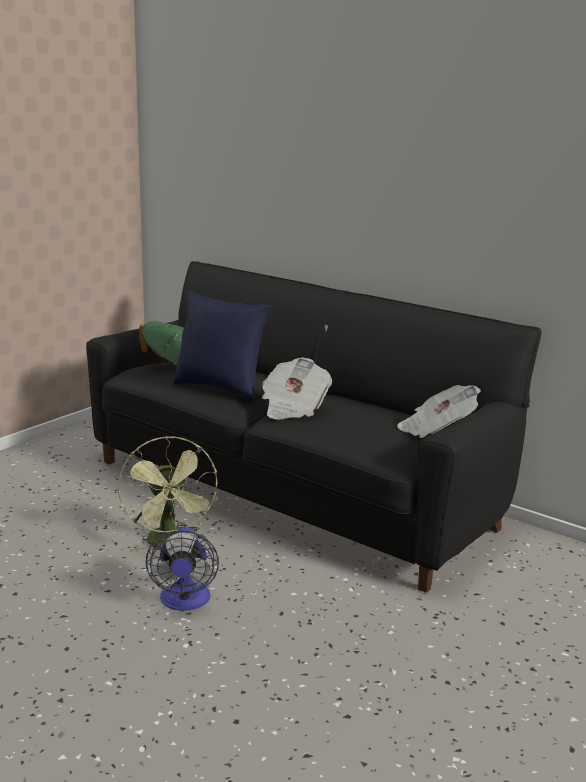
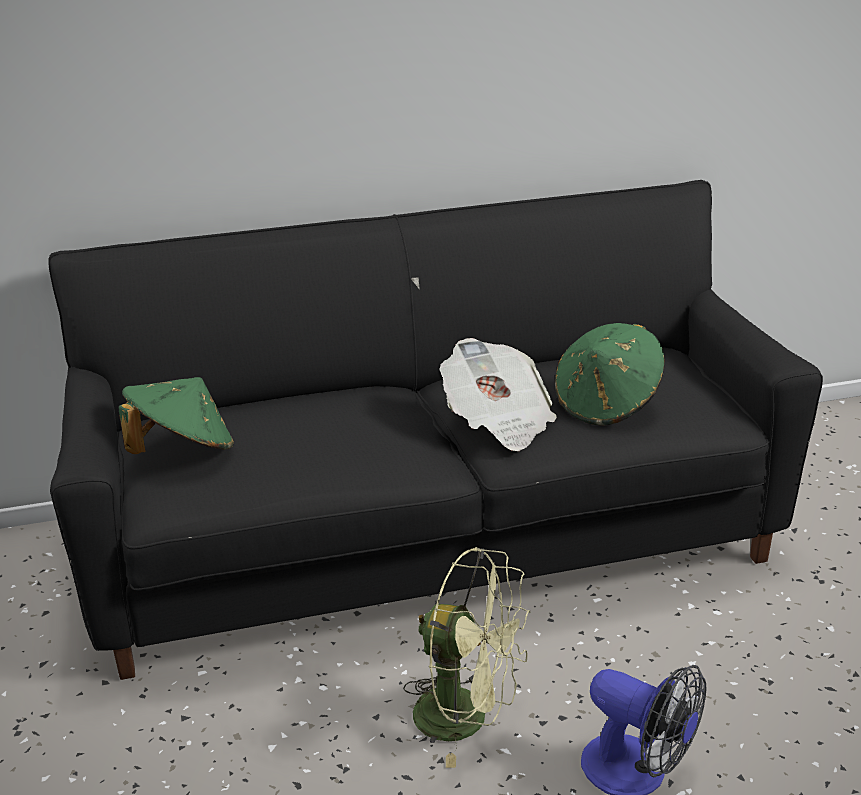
camera: 50 degrees left, 10 degrees up
(220, 388) = (350, 446): blue pillow -> none
(353, 425) = (607, 404): none -> green hat
(436, 430) = (669, 360): newspaper -> none

